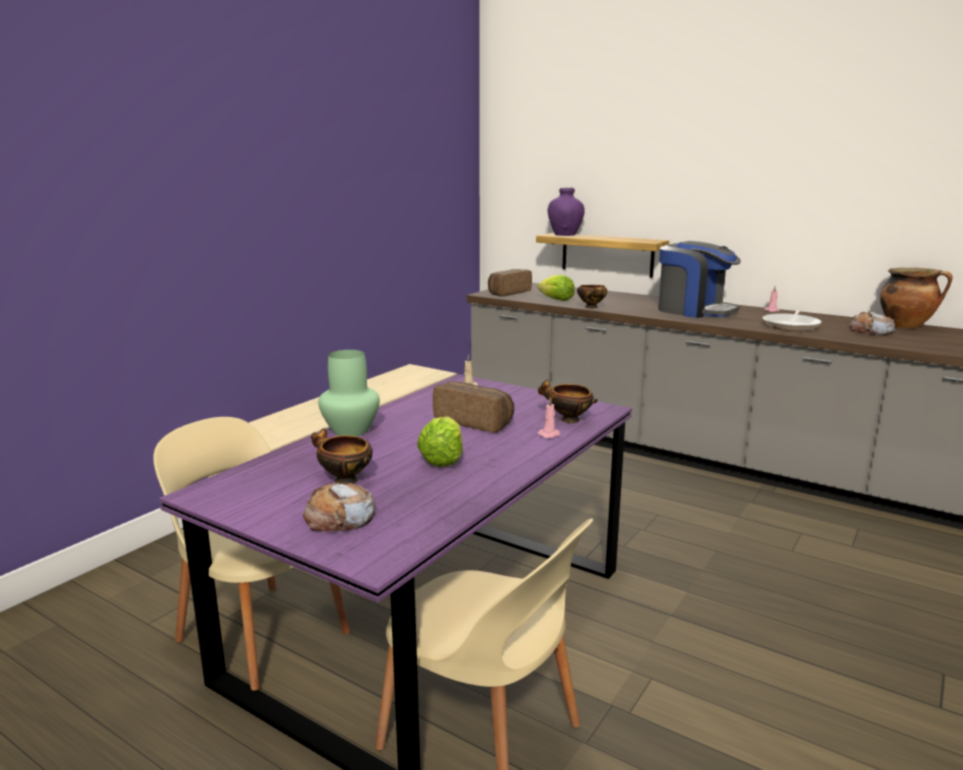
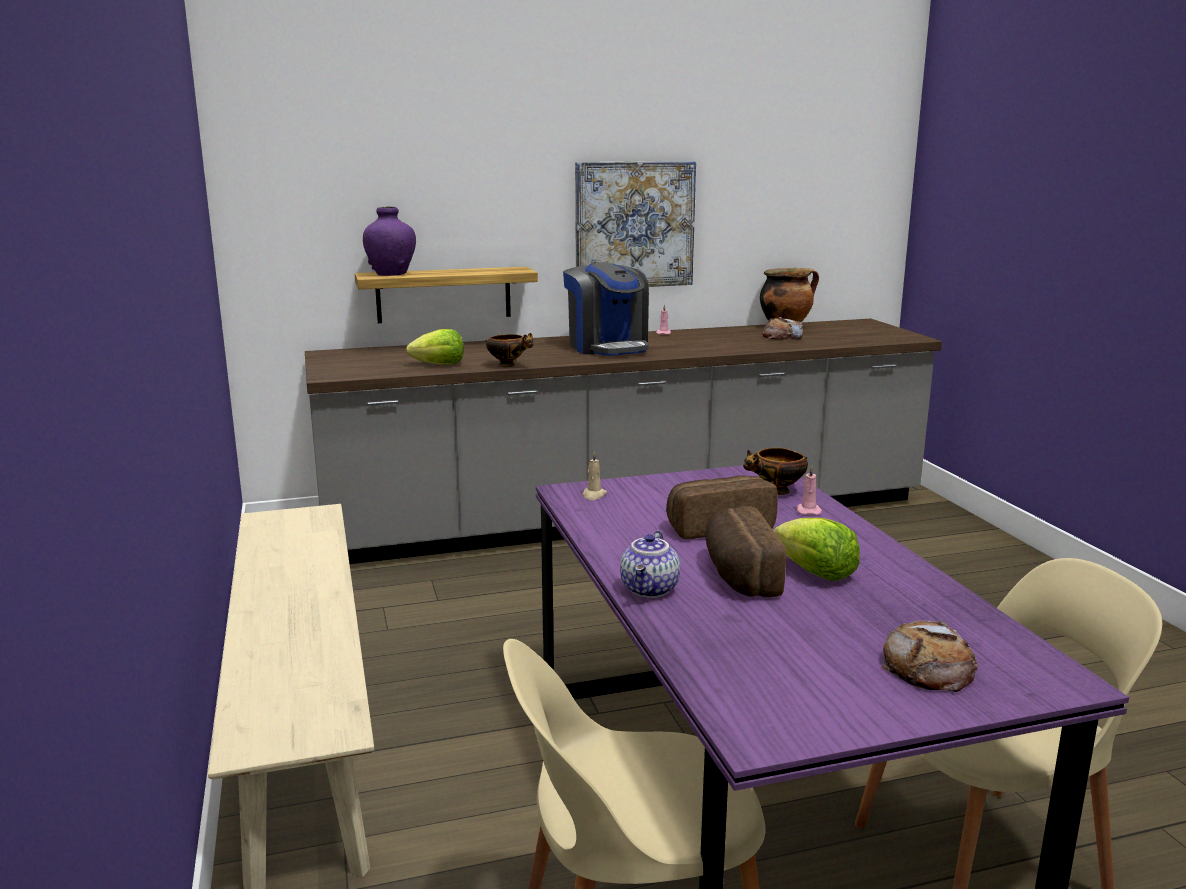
camera: 50 degrees left, 0 degrees up
(344, 480) = (816, 637): bowl -> none
(351, 430) = (651, 590): green vase -> teapot
(508, 293) = (352, 368): bread -> bread (738, 575)
(694, 311) = (607, 347): coffee machine -> coffee machine turned 75 degrees clockwise
(765, 213) = (634, 225): none -> picture
(791, 325) = (721, 344): frying pan -> none

